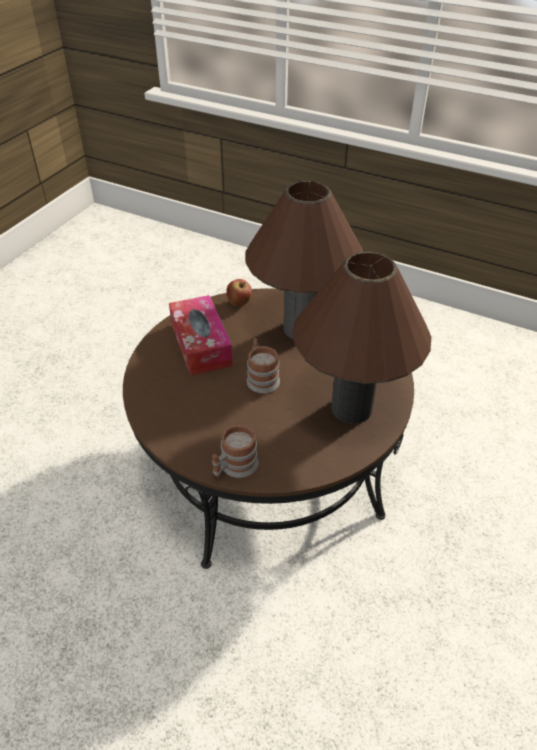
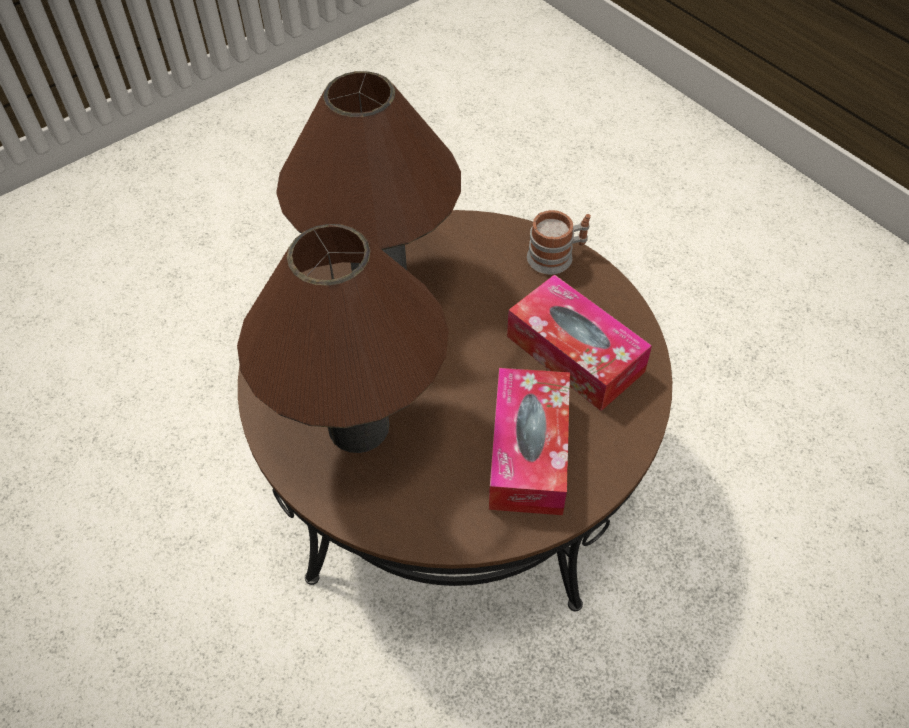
camera: 155 degrees left, 10 degrees up
(193, 401) = (575, 354): none -> tissue box
(239, 303) = (426, 522): apple -> none
(261, 378) = (467, 359): mug -> none

